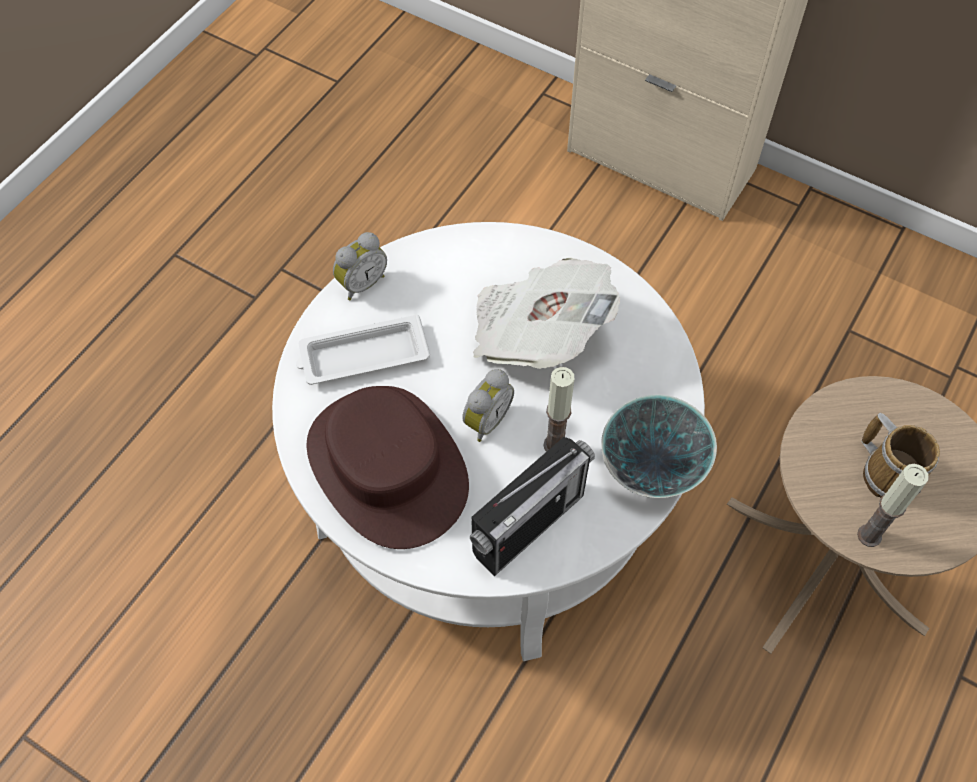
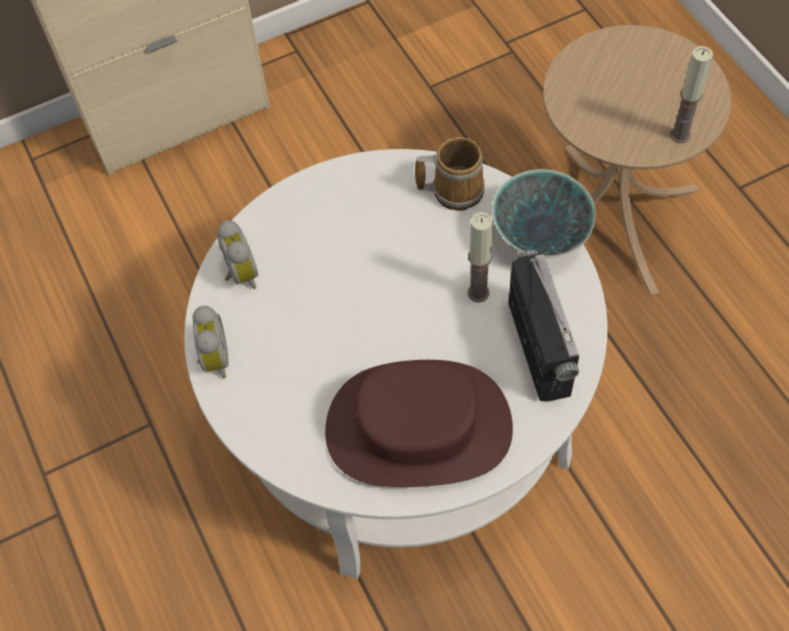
camera: 55 degrees left, 0 degrees up
(362, 356) = (292, 395): white tray -> none
(485, 420) = (422, 331): alarm clock -> alarm clock (239, 275)
(537, 332) = (363, 250): newspaper -> none
(889, 473) = (638, 95): mug -> mug (454, 189)

